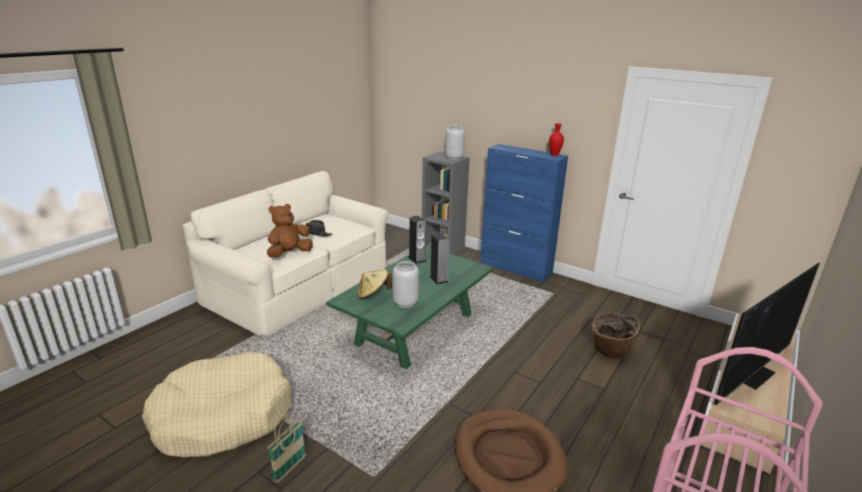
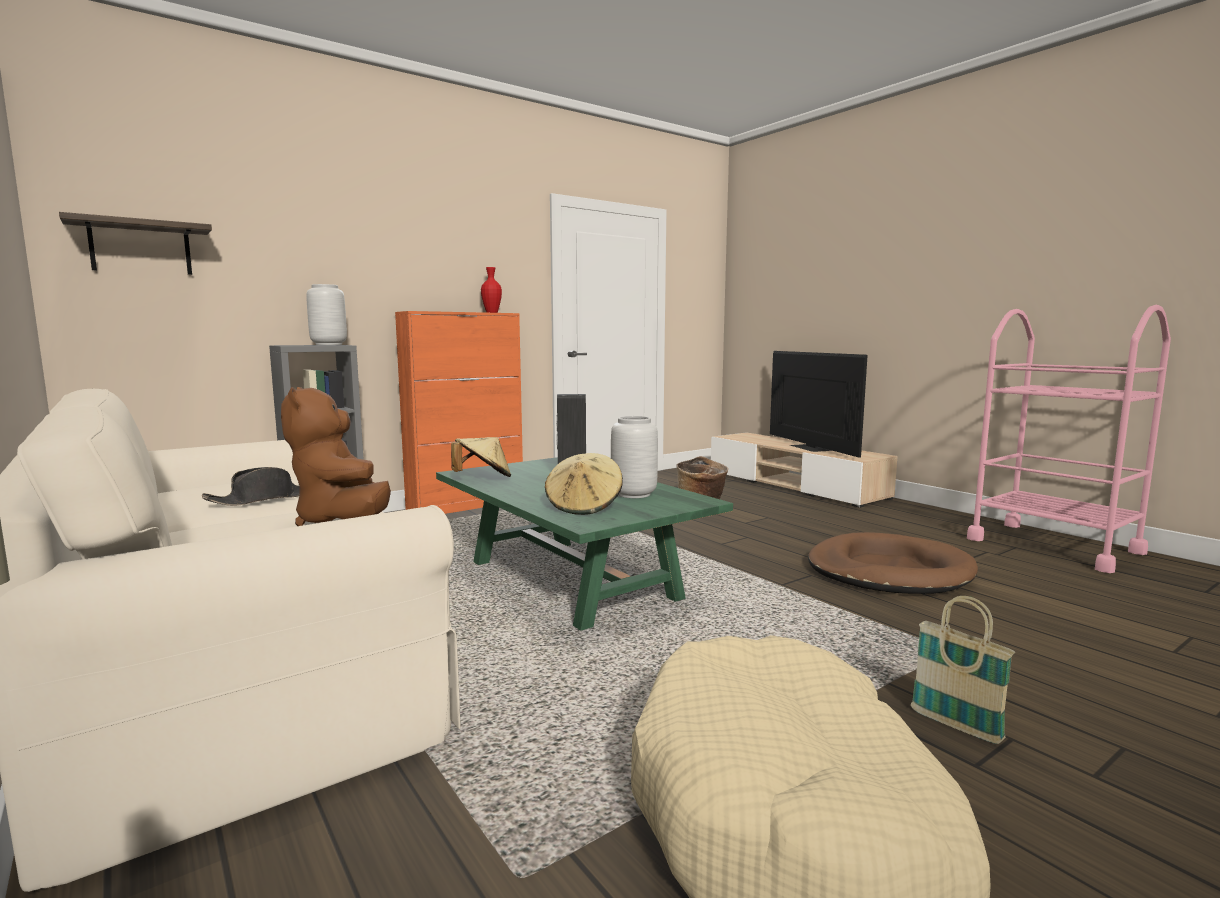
camera: 70 degrees left, 15 degrees down
(402, 100) = (141, 248): none -> shelf
(417, 259) = (483, 478): speaker -> beige hat
(516, 268) = (467, 505): blue cabinet -> orange cabinet

